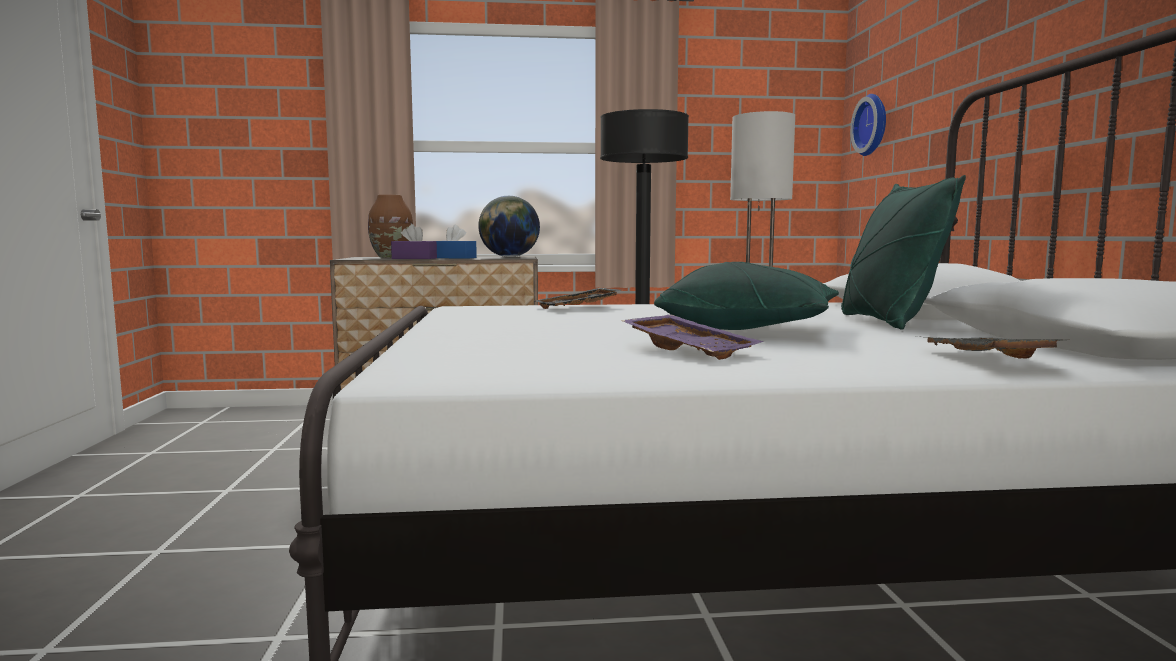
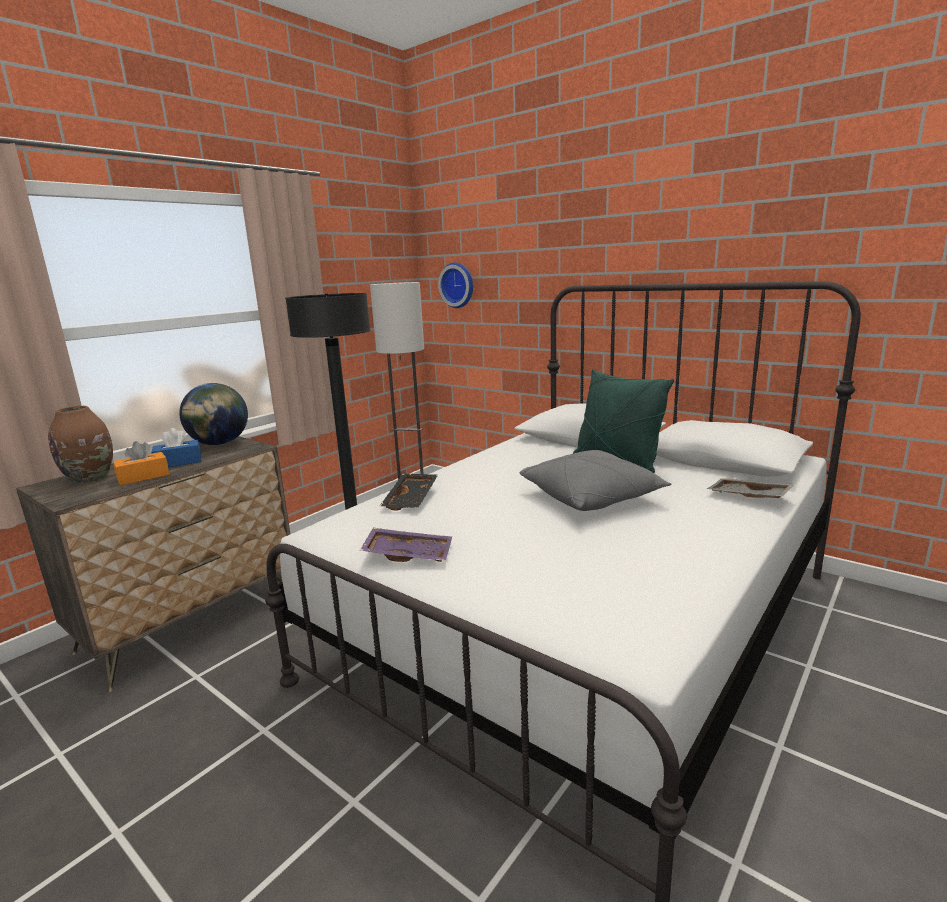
camera: 45 degrees left, 10 degrees up
(414, 258) = (143, 477): purple tissue box -> orange tissue box
(691, 350) = (648, 541): purple tray -> purple tray (409, 554)
(749, 329) = (592, 497): green pillow -> grey pillow

